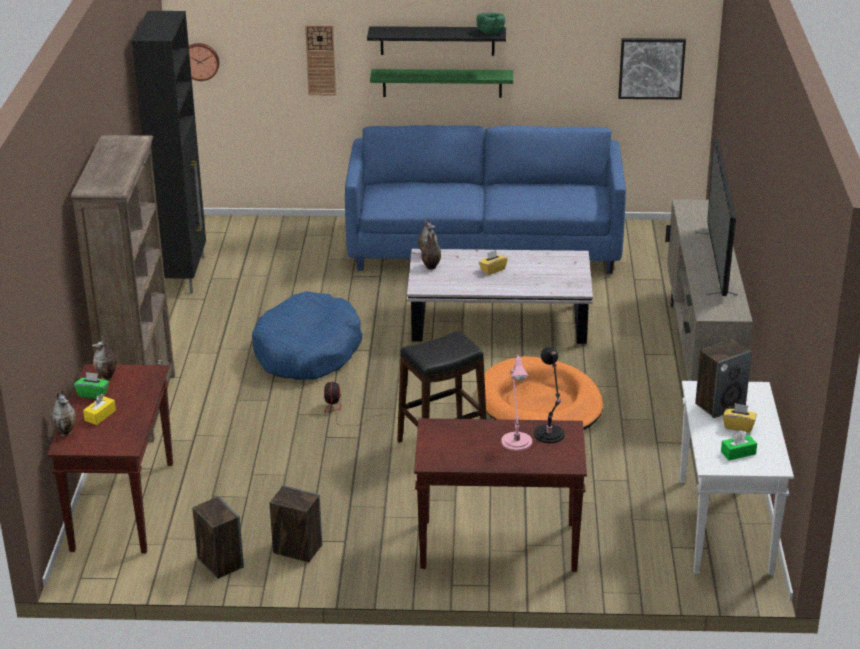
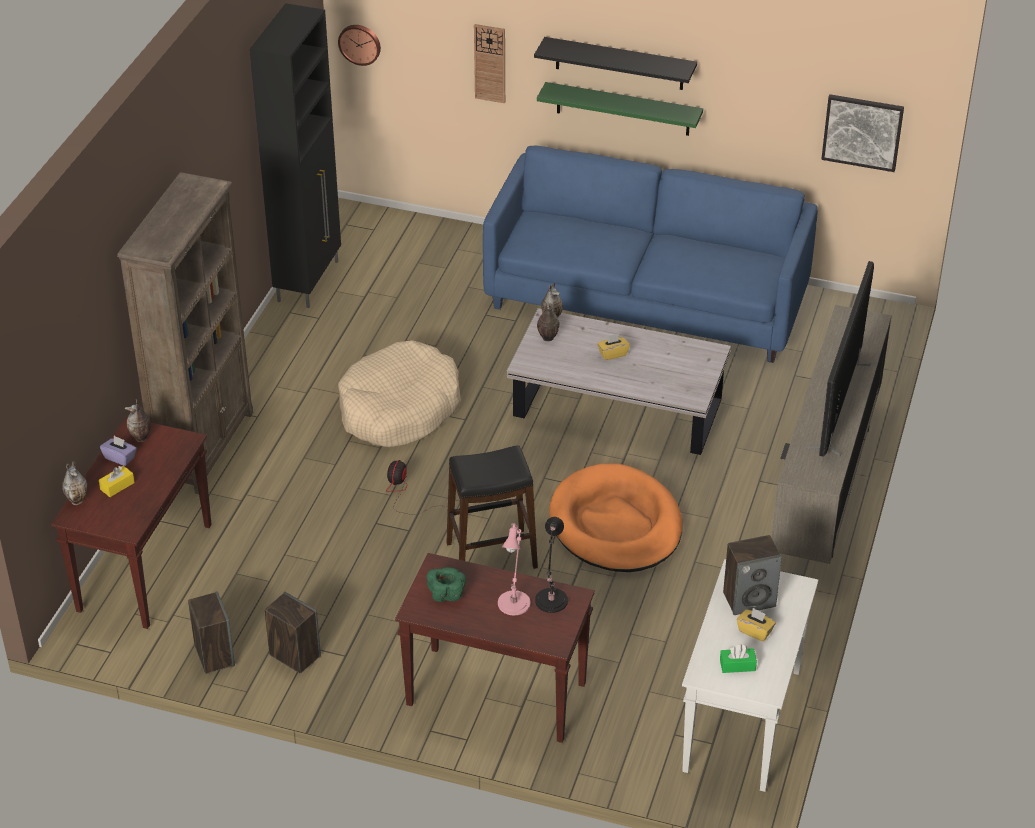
camera: 15 degrees right, 10 degrees up
(93, 394) = (120, 458): green tissue box -> purple tissue box
(307, 352) = (399, 409): blue dog bed -> beige dog bed
(491, 31) = (676, 66): green bowl -> green bowl (446, 593)

